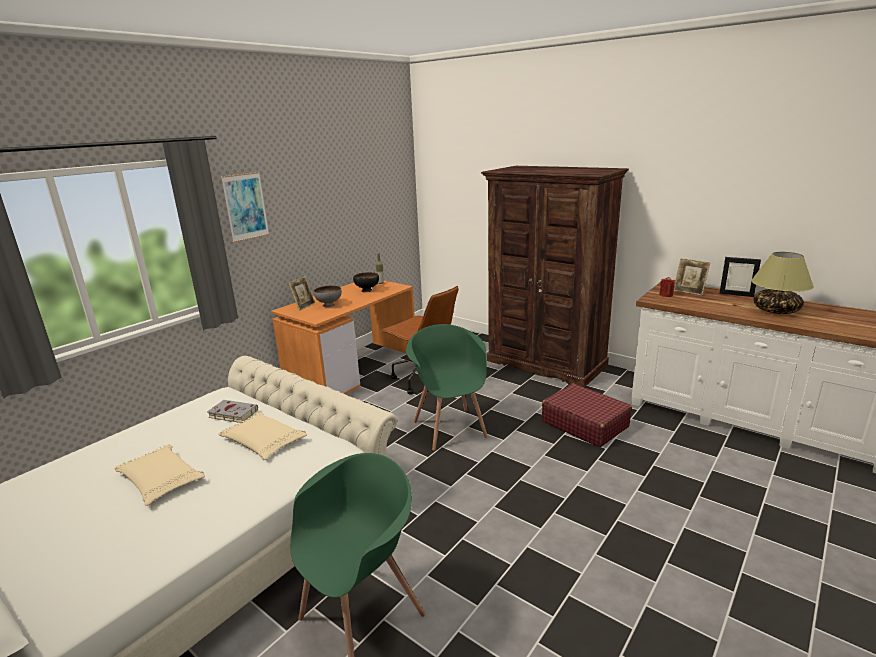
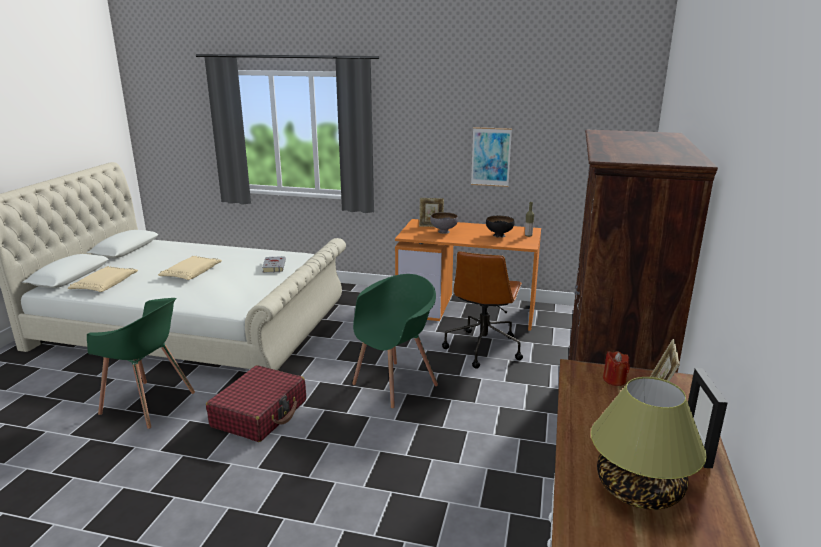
camera: 65 degrees right, 0 degrees up
(245, 207) = (406, 120): picture -> picture (491, 157)
(263, 440) = (242, 285): beige pillow -> beige pillow (105, 283)
(584, 424) = (465, 472): red suitcase -> red suitcase (260, 413)

